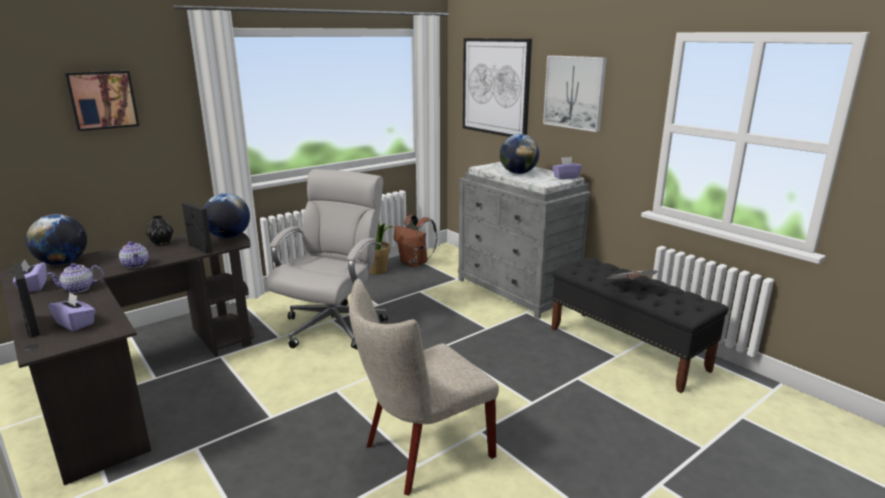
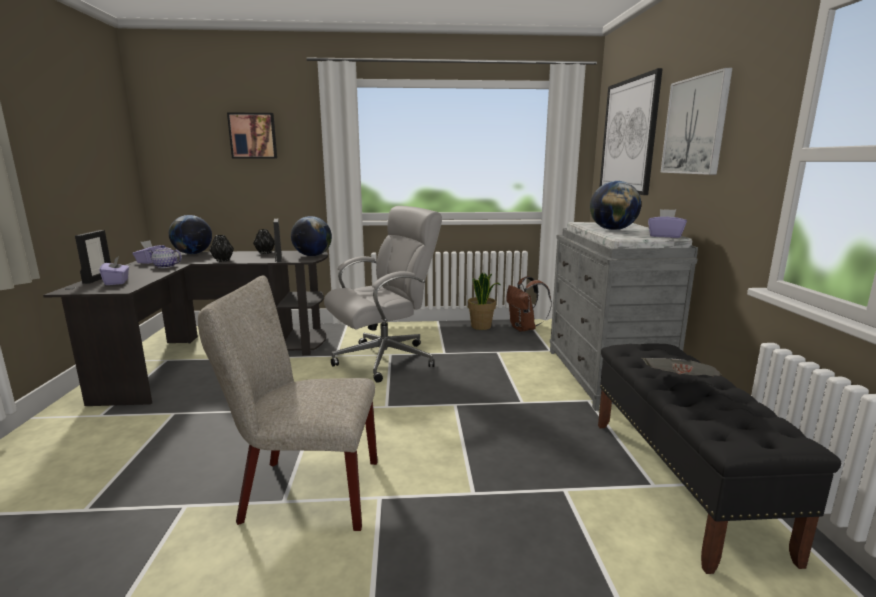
camera: 35 degrees right, 5 degrees down
(136, 264) = (223, 260): teapot -> black vase

